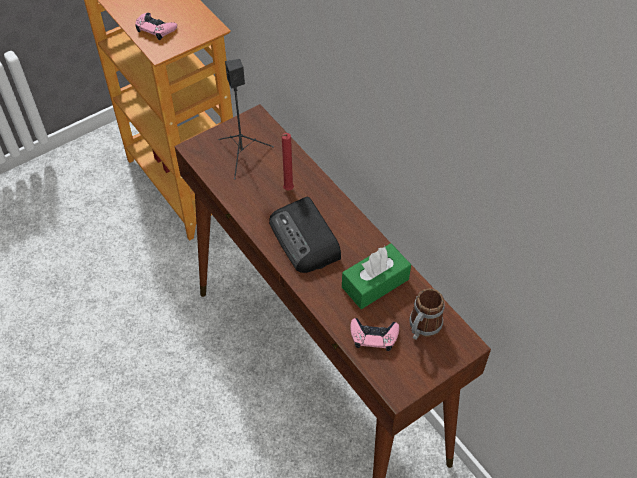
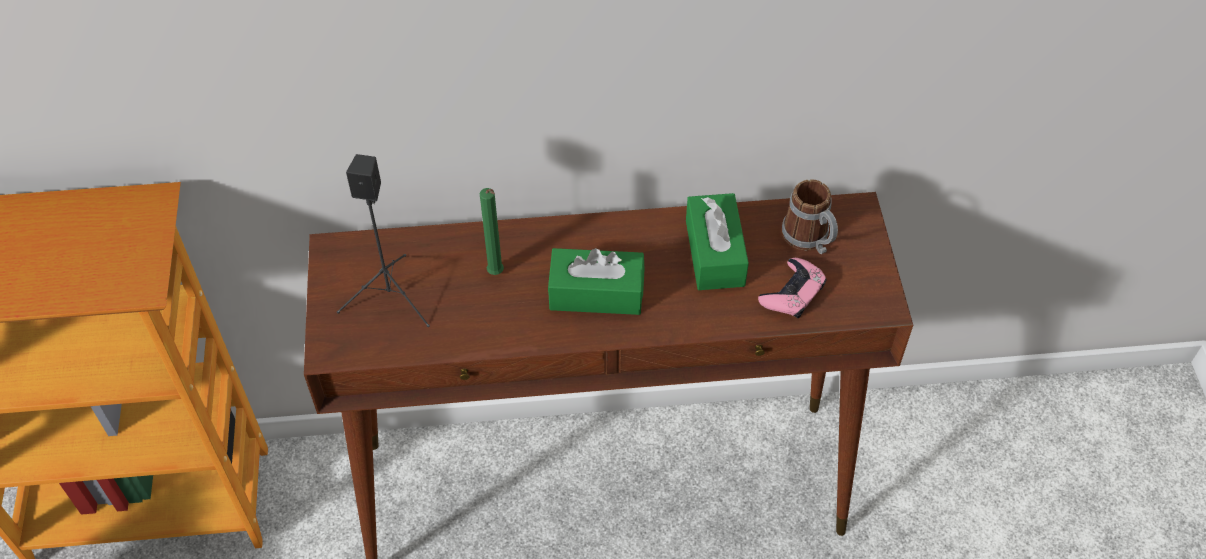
camera: 60 degrees left, 0 degrees up
(155, 29) = (85, 271): pink game controller -> none
(287, 190) = (497, 274): red candle -> green candle
(305, 240) = (596, 293): radio -> green tissue box

